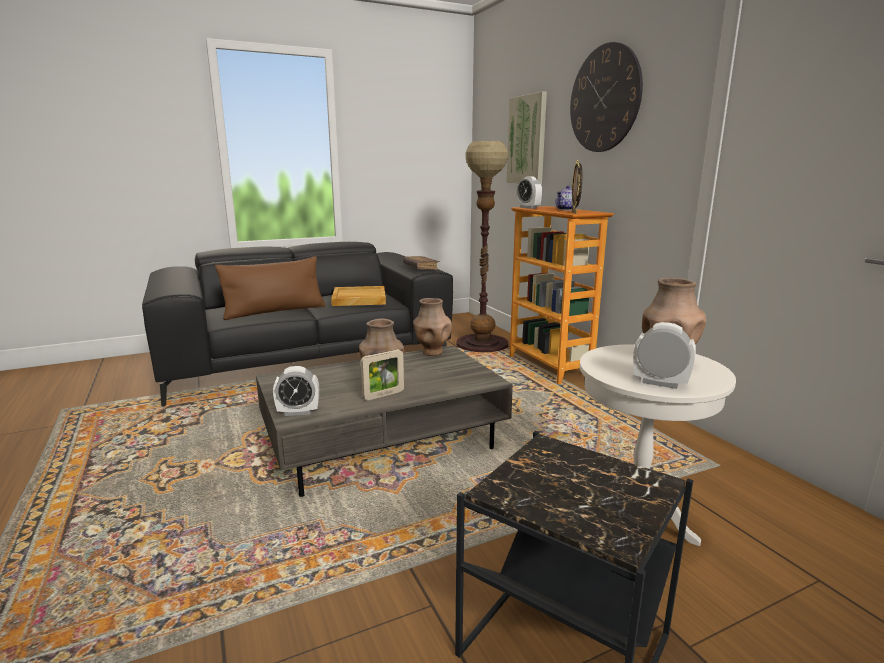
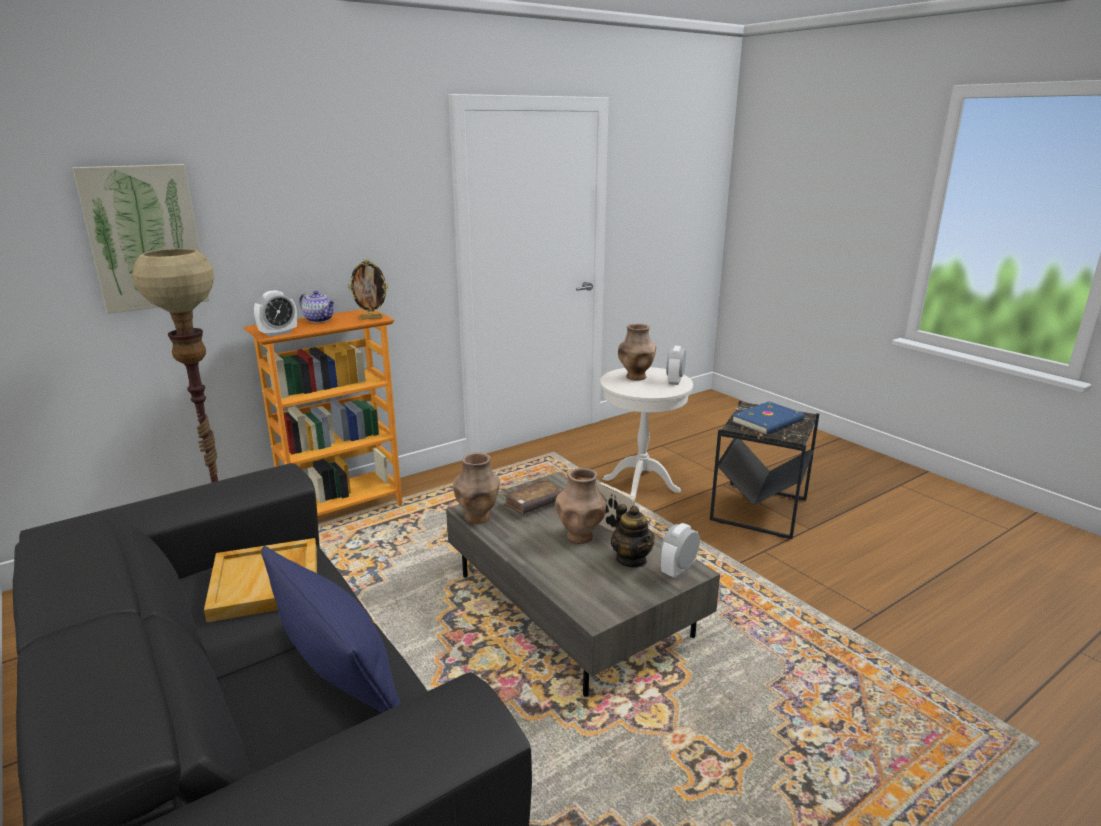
camera: 100 degrees left, 5 degrees up
(275, 311) = (337, 671): brown pillow -> blue pillow
(298, 412) = (678, 570): alarm clock -> alarm clock turned 120 degrees counterclockwise
(331, 396) = (631, 559): none -> teapot
(421, 268) = (269, 478): brown book -> brown book (534, 504)
(573, 483) = (768, 421): none -> blue book
(604, 99) = (317, 182): wall clock -> none

